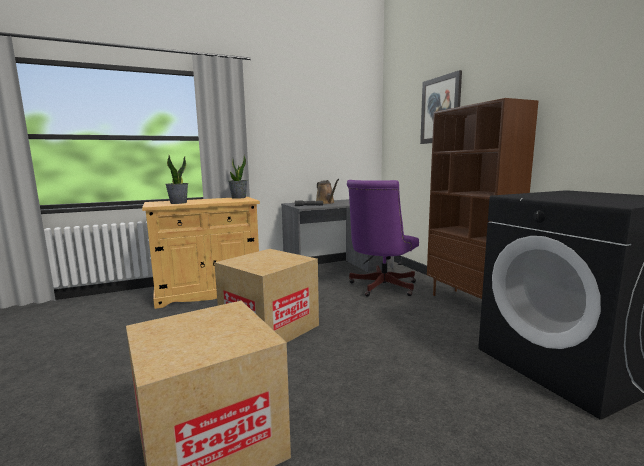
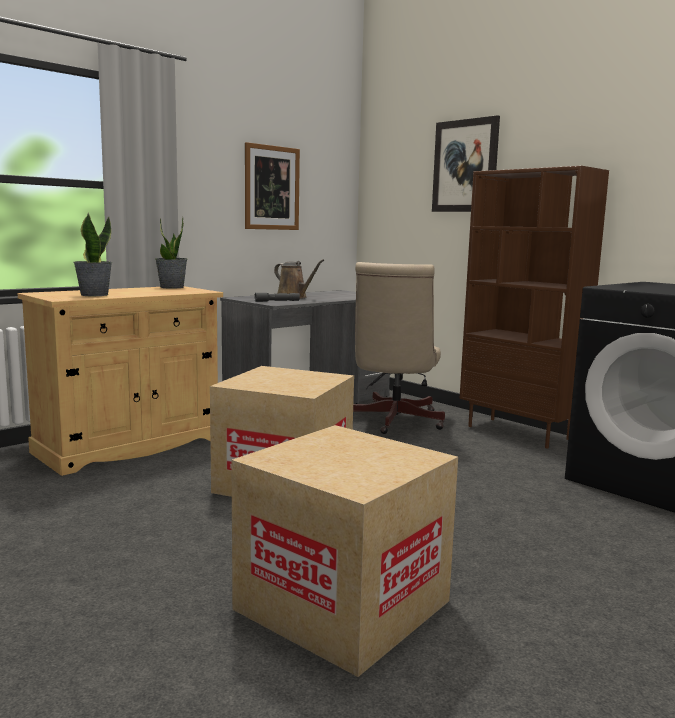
camera: 20 degrees left, 0 degrees up
(316, 135) = (271, 188): none -> picture
(380, 287) = (392, 422): purple office chair -> beige office chair

